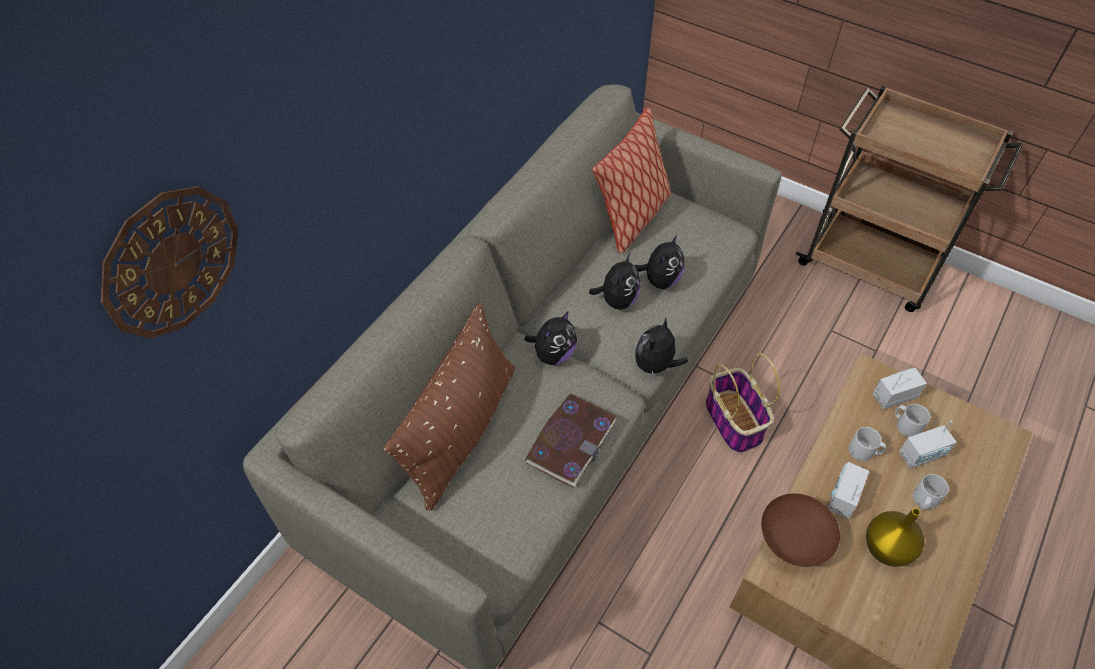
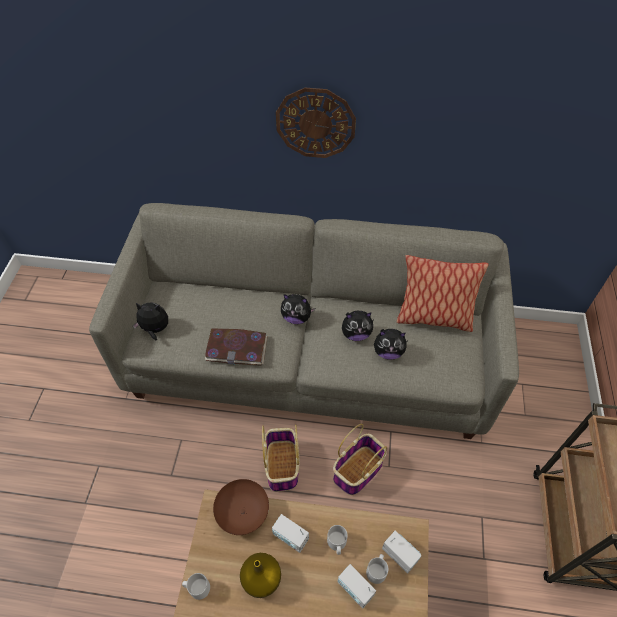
camera: 65 degrees right, 0 degrees up
(171, 262) = (131, 84): wall clock -> wall clock (315, 123)
(461, 430) = (220, 295): brown pillow -> none
(655, 366) = (318, 375): plush toy -> plush toy (155, 329)
(694, 503) = (282, 466): none -> basket
(842, 497) = (290, 537): radio -> radio turned 150 degrees counterclockwise
(924, 500) = (314, 599): grey mug -> grey mug (197, 588)

